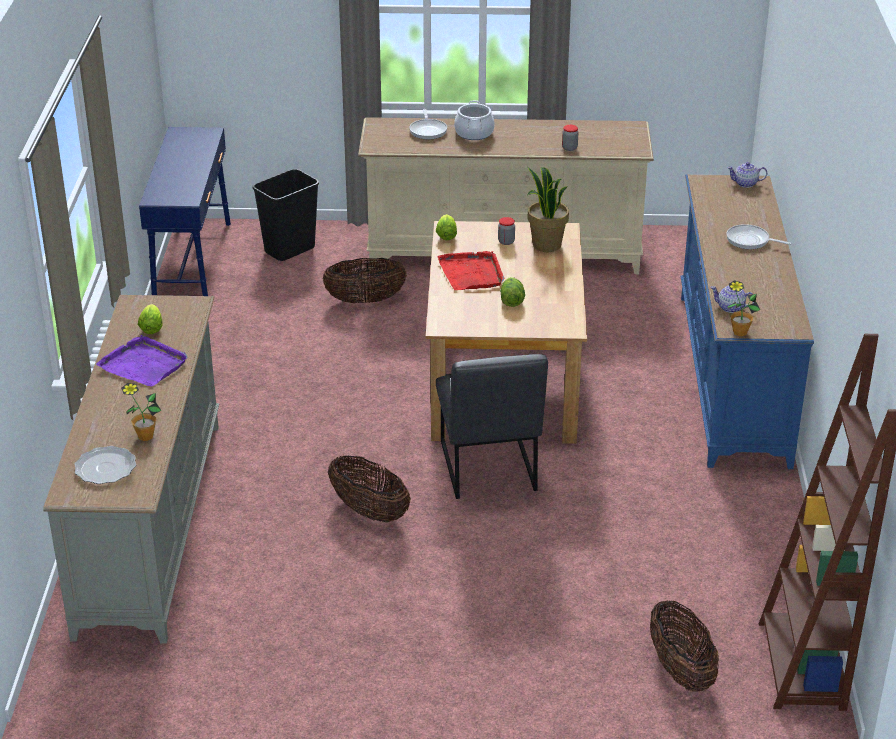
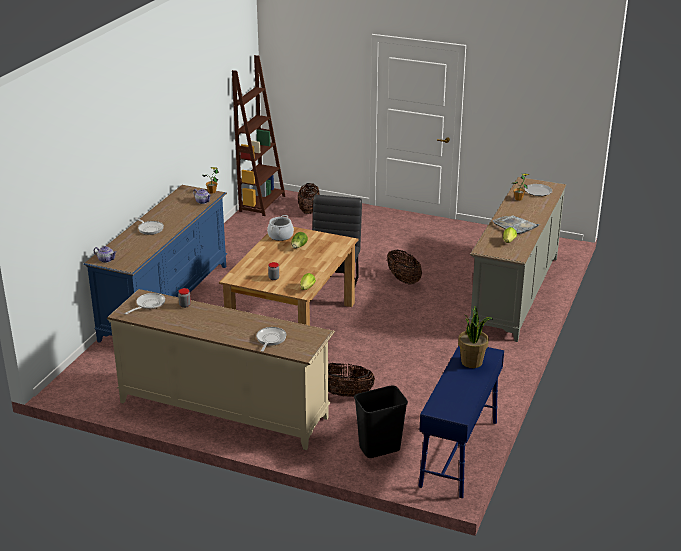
camera: 160 degrees left, 5 degrees down
(144, 364) = (515, 226): purple tray -> grey tray
(472, 273) = (309, 264): red tray -> none
(474, 133) = (239, 330): cooking pot -> cooking pot (280, 236)
(546, 245) = (252, 272): potted plant -> potted plant (472, 362)
(614, 140) = (148, 305): none -> frying pan

